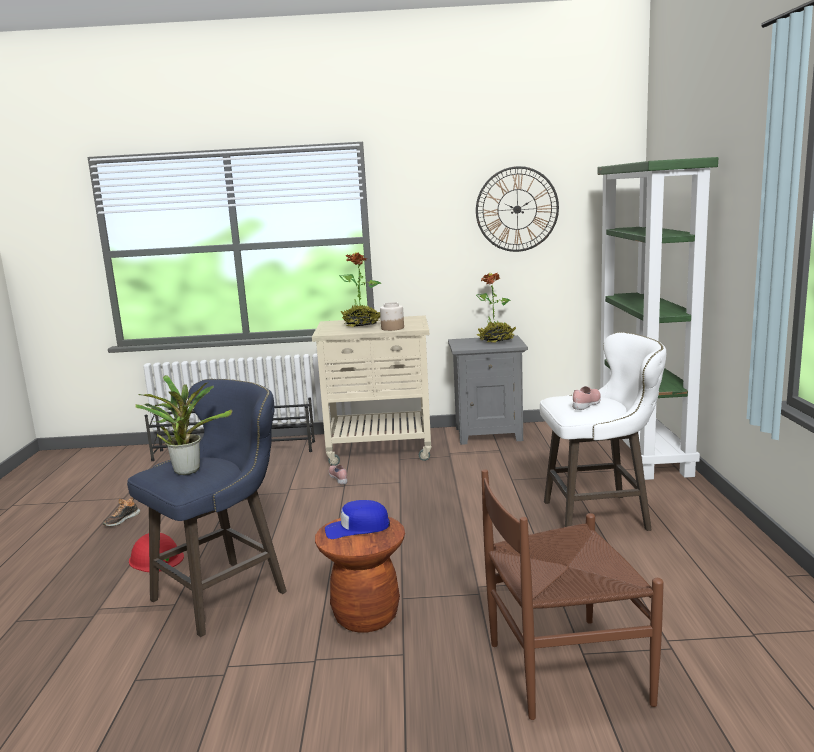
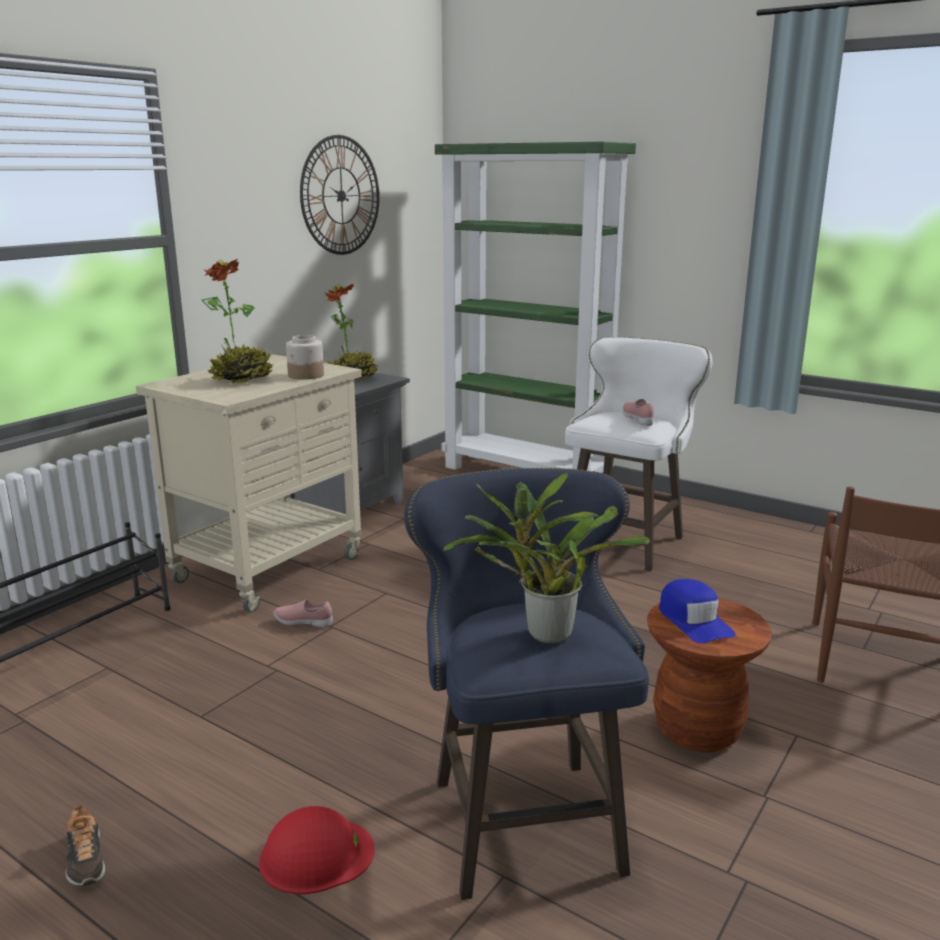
camera: 55 degrees left, 5 degrees up
(357, 528) = (694, 620): blue cap -> blue cap turned 45 degrees counterclockwise

